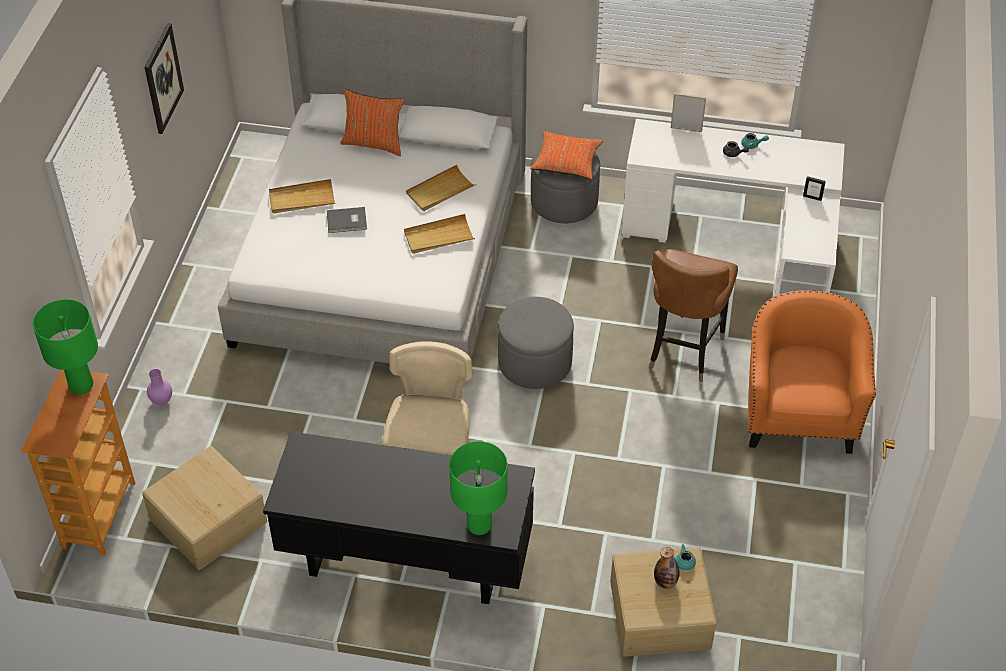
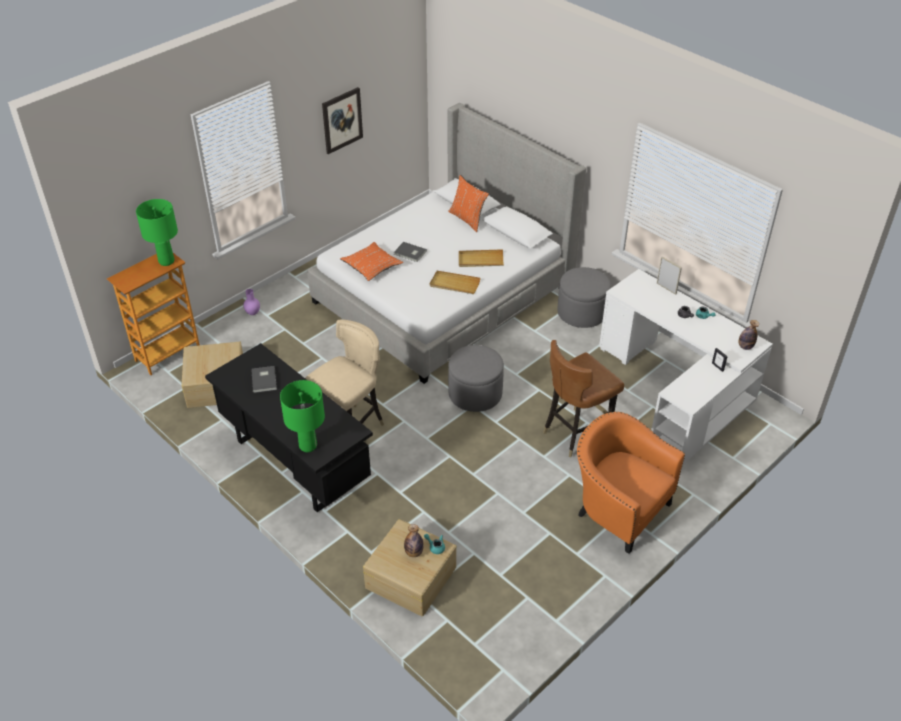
camera: 35 degrees right, 5 degrees down
(301, 199) = (397, 231): beige tray -> none
(345, 474) = (265, 380): none -> grey book
(566, 161) = (585, 281): orange pillow -> orange pillow (371, 266)
(798, 413) = (618, 509): orange armchair -> orange armchair turned 90 degrees counterclockwise
(822, 160) = (745, 347): none -> bottle

